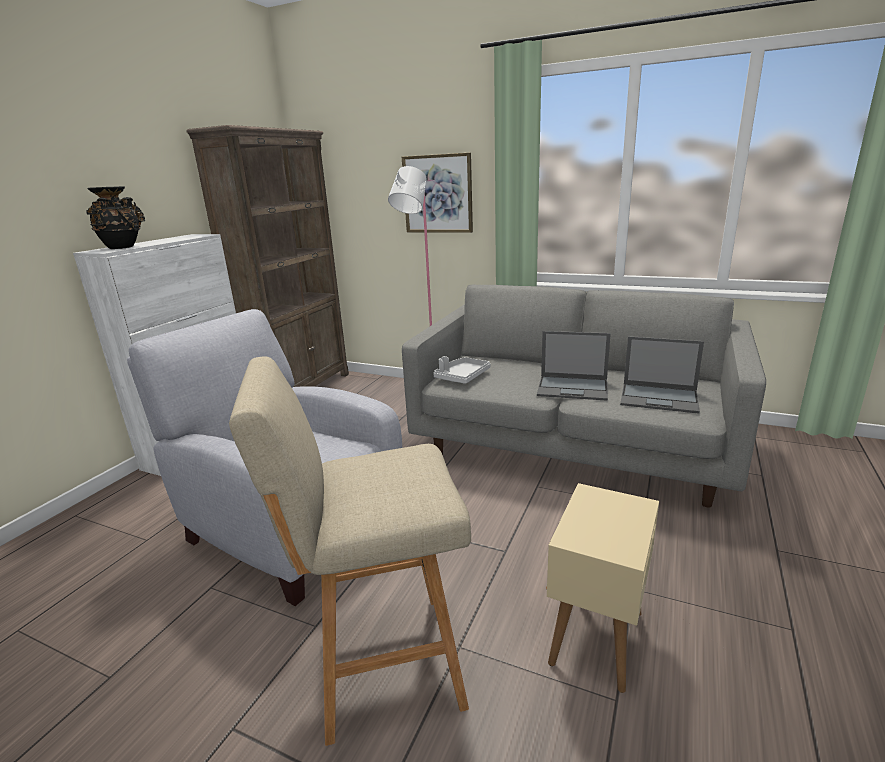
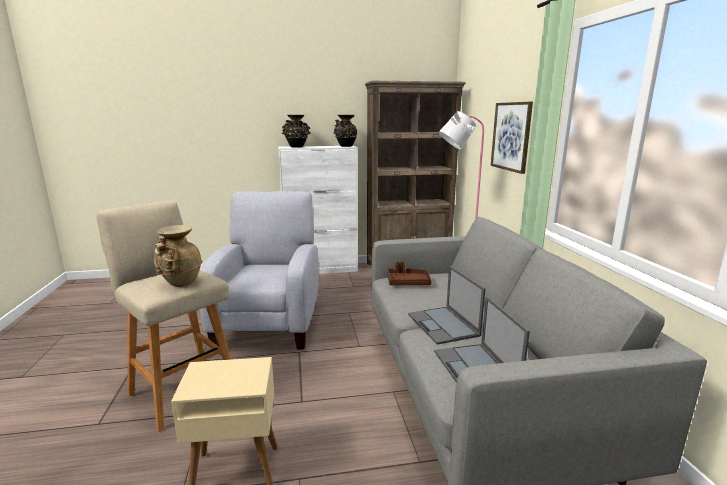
camera: 55 degrees right, 5 degrees down
(195, 235) = (345, 146): none -> black vase
(414, 472) = (180, 283): none -> beige vase
(462, 377) = (408, 282): grey tray -> brown tray

